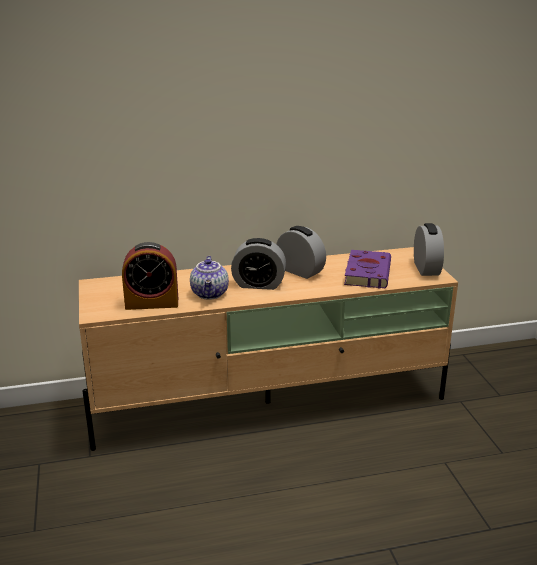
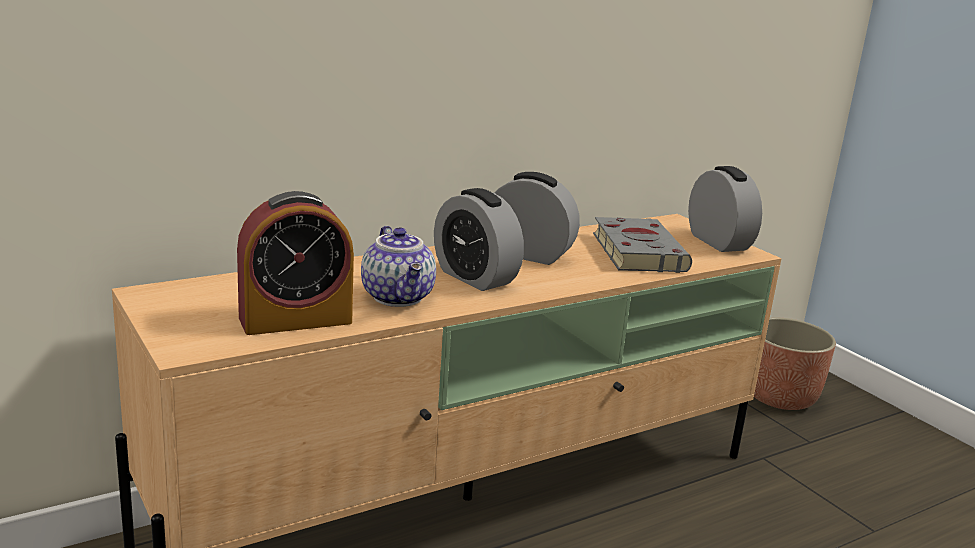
camera: 20 degrees left, 5 degrees down
(258, 284) = (475, 278): alarm clock -> alarm clock turned 60 degrees clockwise
(367, 272) = (636, 251): purple book -> grey book
(500, 365) = (780, 397): none -> planter

